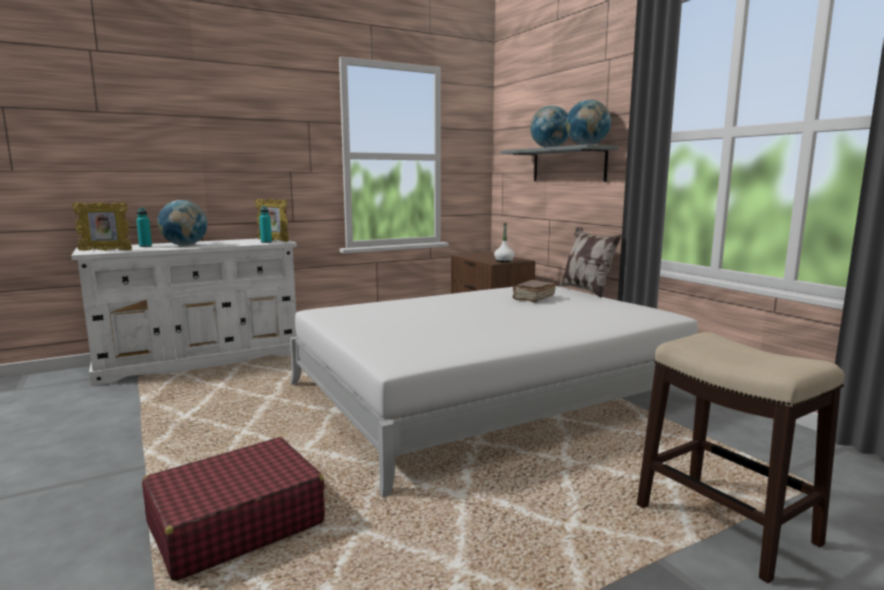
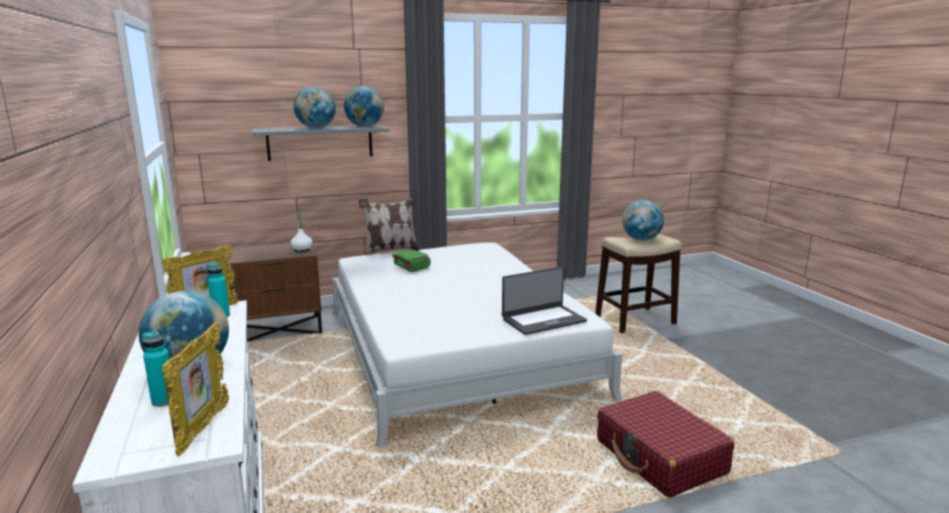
camera: 80 degrees left, 5 degrees up
(389, 346) = (543, 320): none -> laptop
(533, 298) = (411, 267): brown book -> green book
(742, 353) = (641, 239): none -> globe

